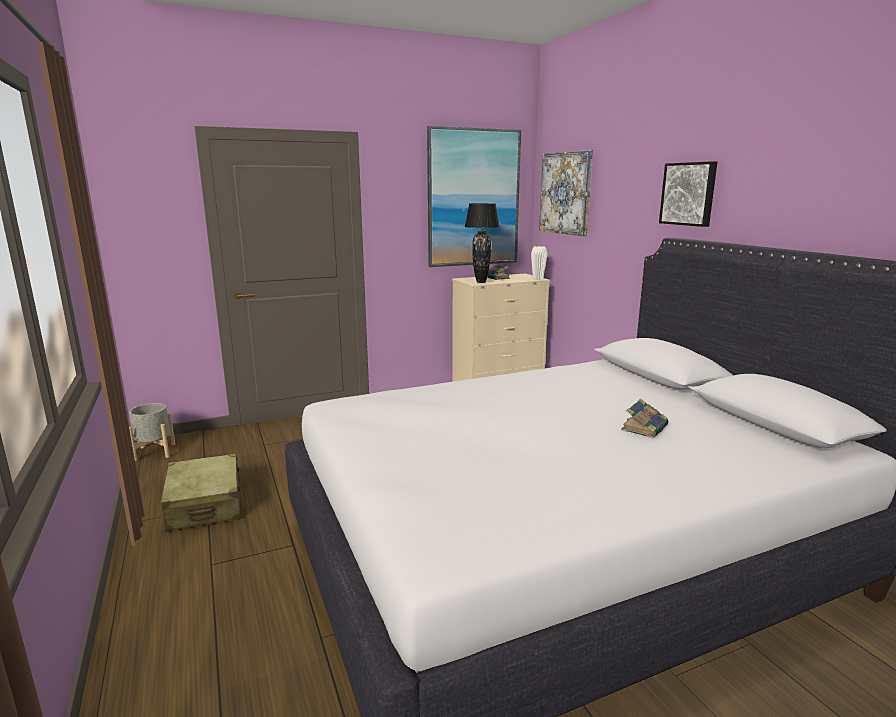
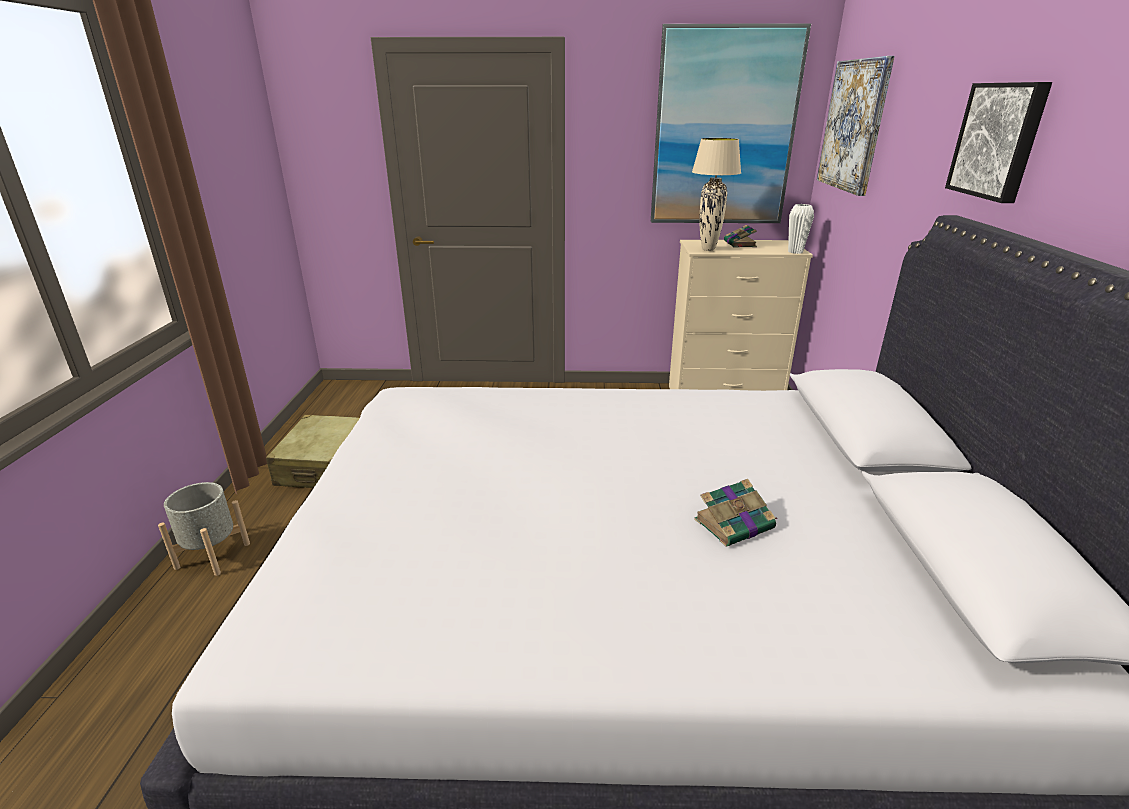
camera: 25 degrees right, 10 degrees up
(154, 452) = (329, 396): grey planter -> grey planter (212, 555)
(481, 282) = (708, 249): black table lamp -> beige table lamp

